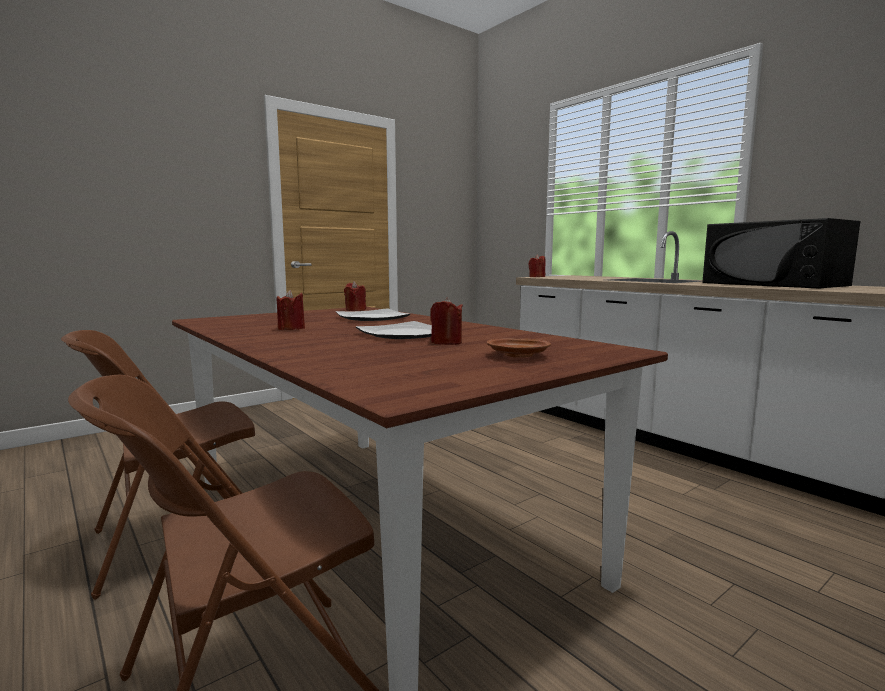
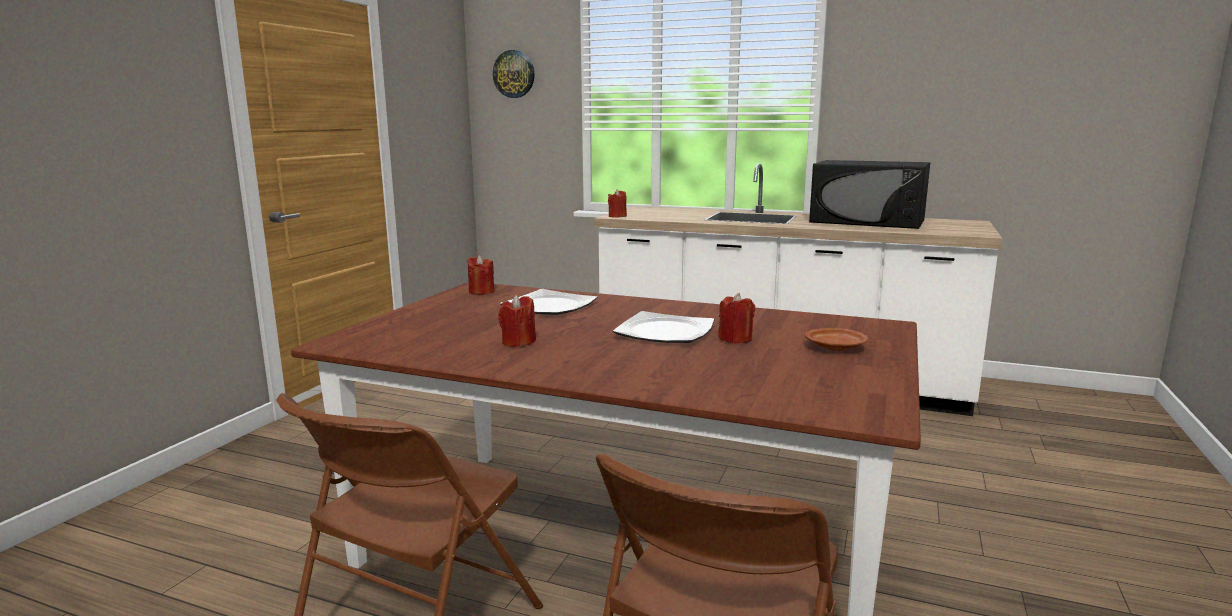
camera: 30 degrees left, 5 degrees up
(504, 176) = (514, 74): none -> wall clock

